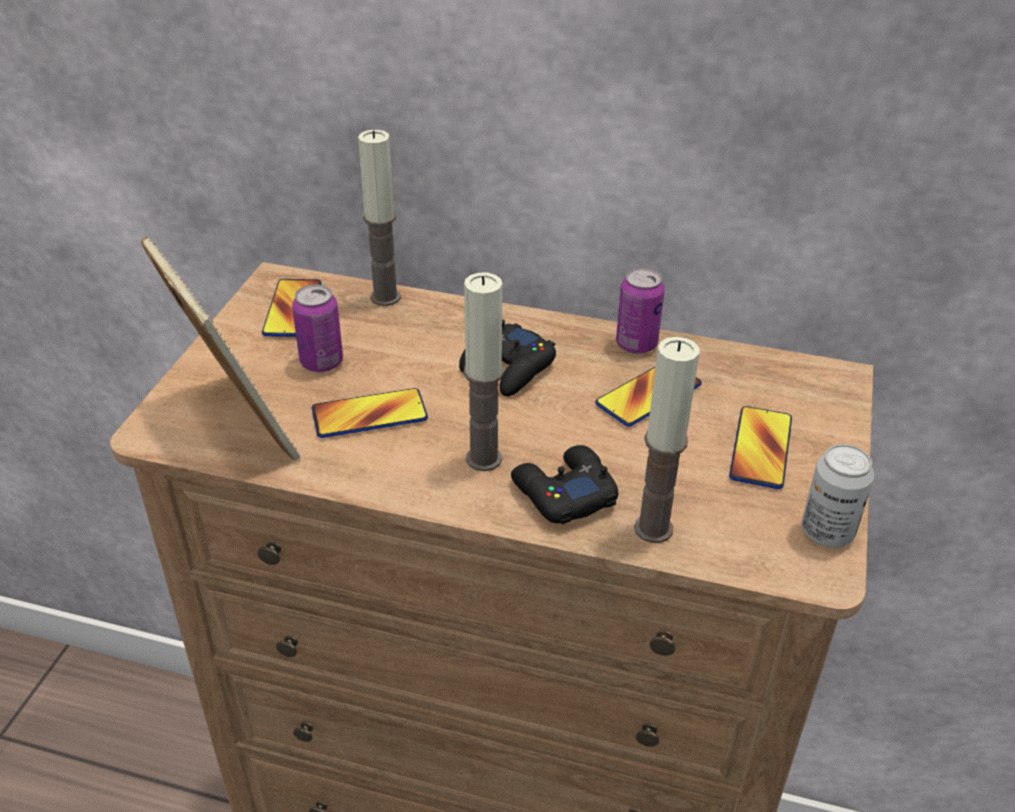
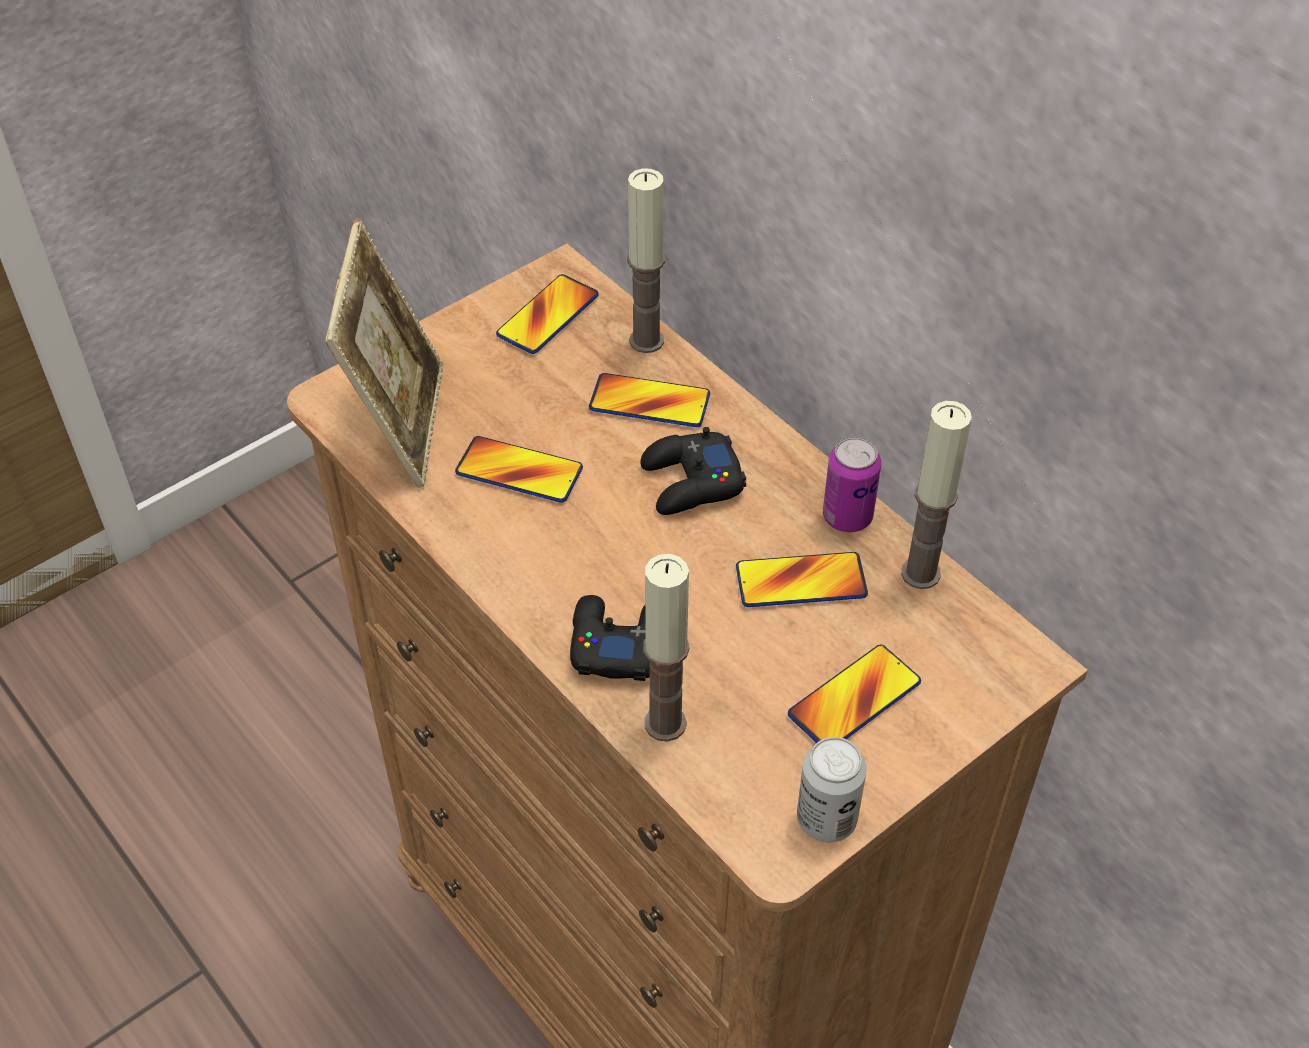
camera: 35 degrees right, 10 degrees up
(321, 362) = (525, 391): can -> none
(426, 333) = (649, 402): none -> phone
(484, 459) = (579, 570): candle -> candle (920, 573)

